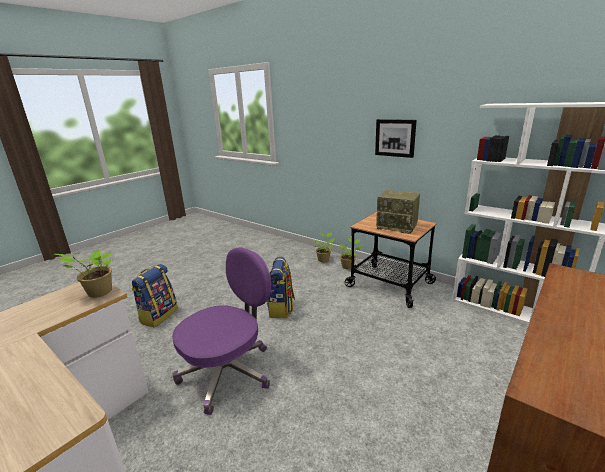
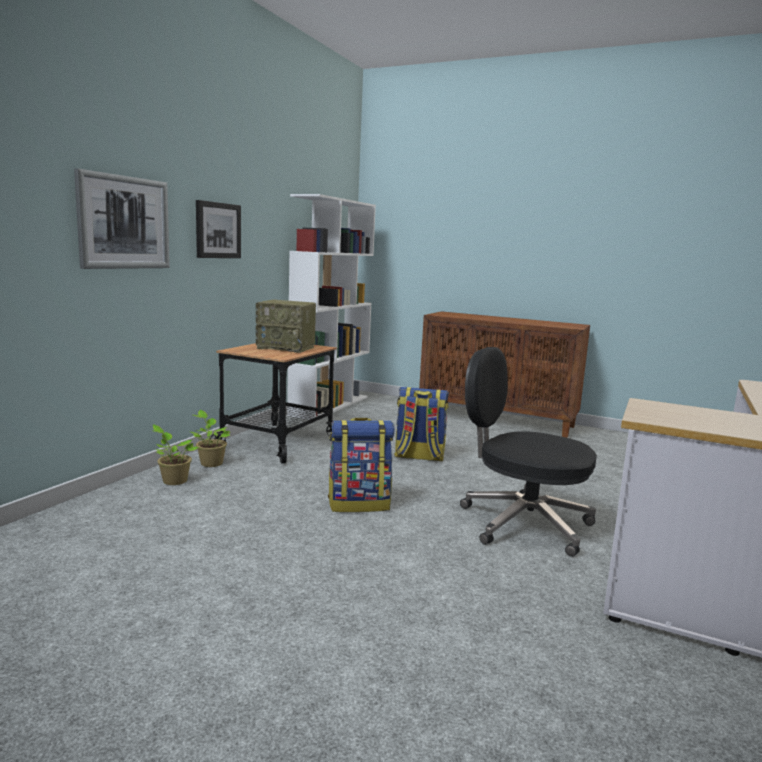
camera: 105 degrees left, 10 degrees down
(98, 293) = (655, 408): potted plant -> none
(159, 315) = (434, 633): backpack -> backpack (418, 456)
(228, 372) = (522, 523): purple office chair -> black office chair
(332, 134) = (124, 222): none -> picture
(397, 226) = (287, 348): radio -> radio turned 90 degrees clockwise

